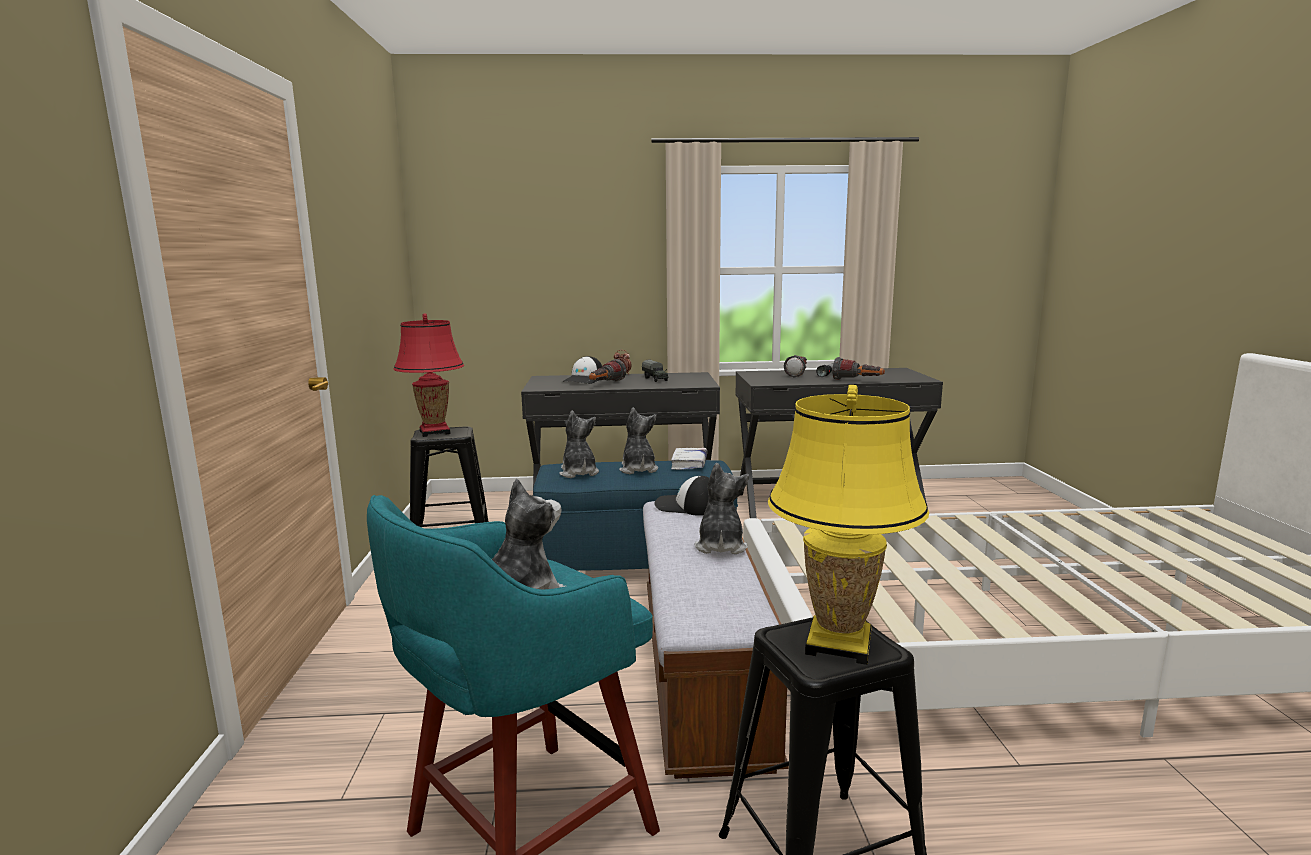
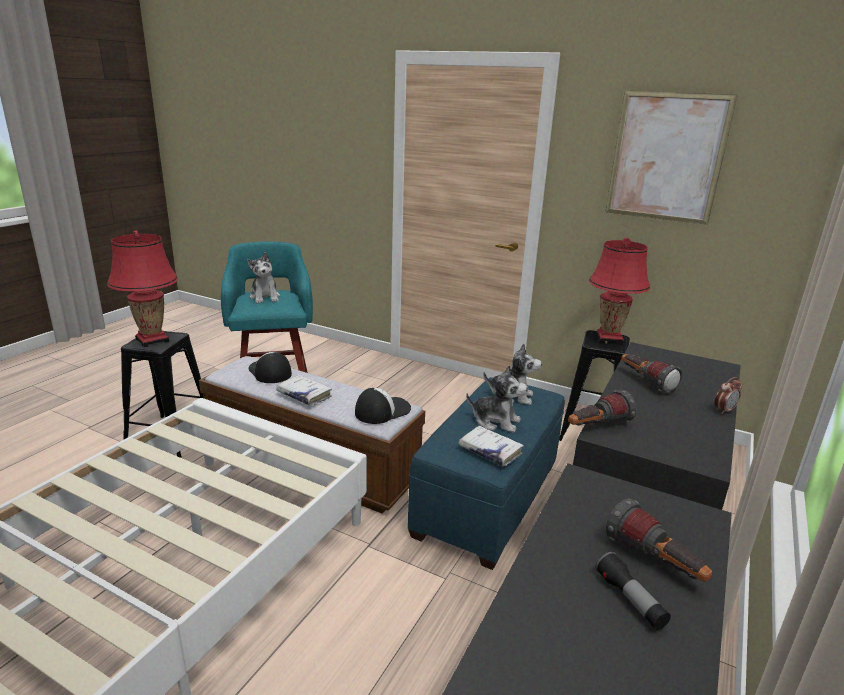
camera: 120 degrees right, 10 degrees up
(365, 228) = (666, 157): none -> picture
(584, 380) = (685, 380): cap -> cap (269, 372)
(655, 379) = (670, 419): toy truck -> none
(720, 546) = (304, 395): plush toy -> white book
(838, 643) = (152, 340): yellow table lamp -> red table lamp
(857, 381) = (525, 588): flashlight -> flashlight (596, 427)

